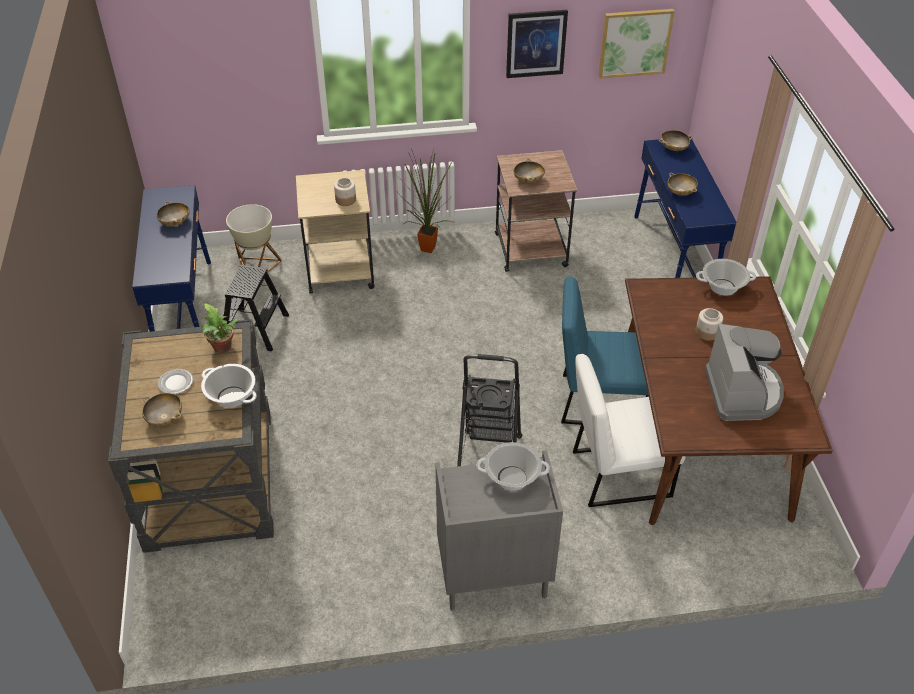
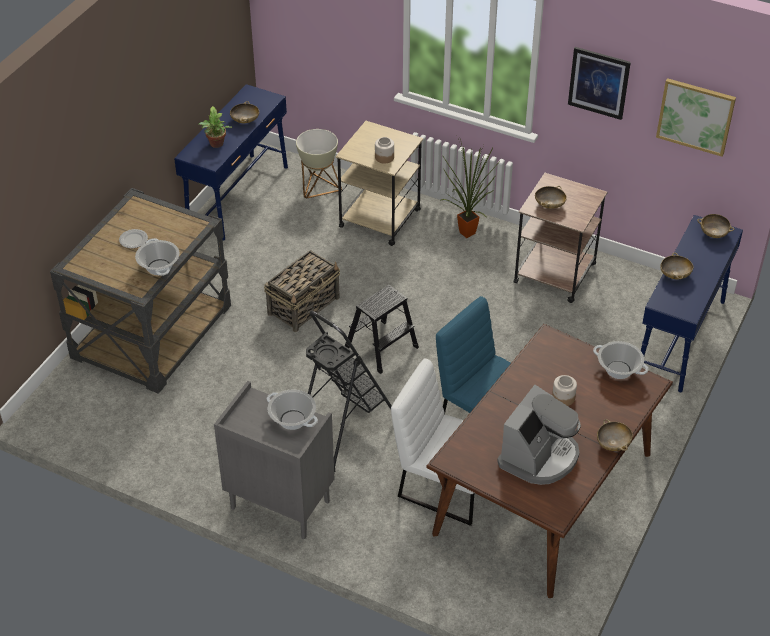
camera: 35 degrees right, 0 degrees up
(165, 418) = (106, 260): beige bowl -> beige bowl (613, 444)
(223, 348) = (184, 231): potted plant -> potted plant (216, 145)
(255, 328) = (275, 236): black step ladder -> black step ladder (382, 346)
(342, 378) = (304, 305): none -> basket

